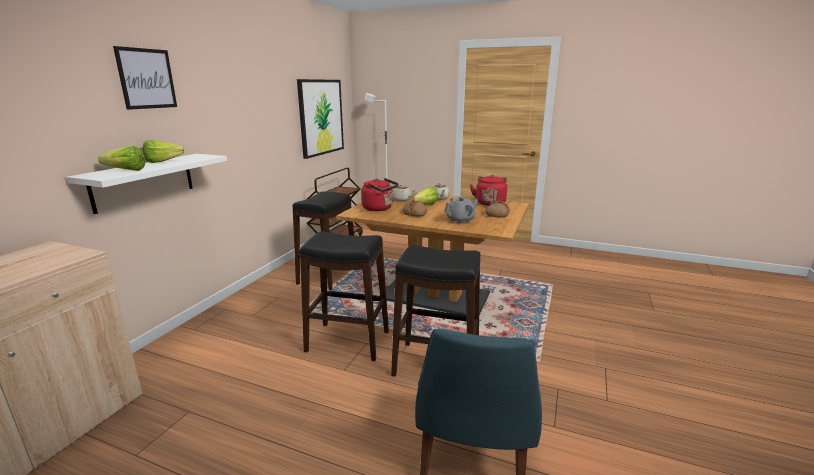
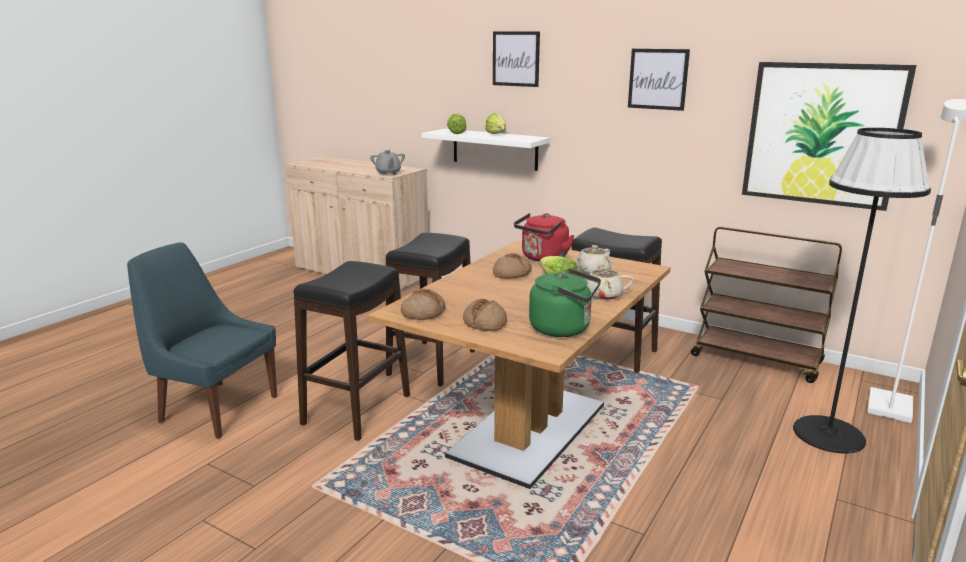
camera: 100 degrees right, 0 degrees up
(256, 92) = (658, 79): none -> picture
(407, 237) = (828, 434): none -> black floor lamp
(461, 220) = (462, 295): grey teapot -> grey teapot (388, 173)
(490, 203) = (564, 329): red kettle -> green kettle
(496, 226) = (423, 313): none -> bread

